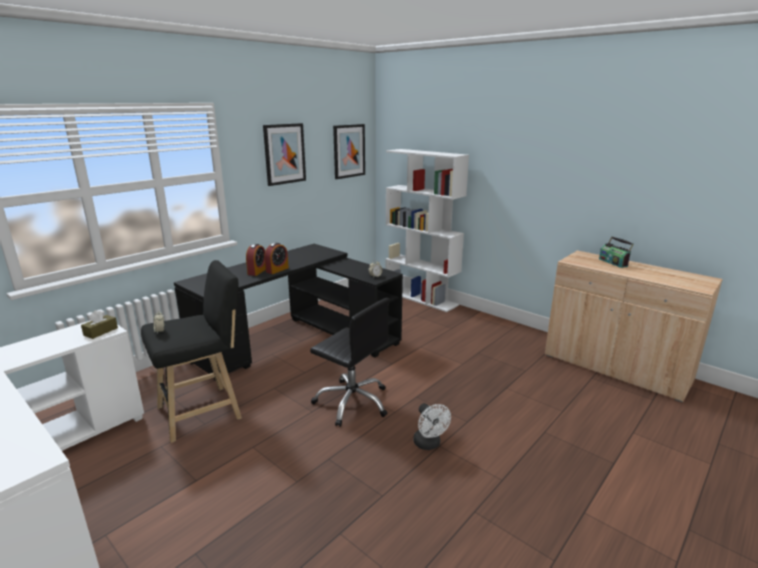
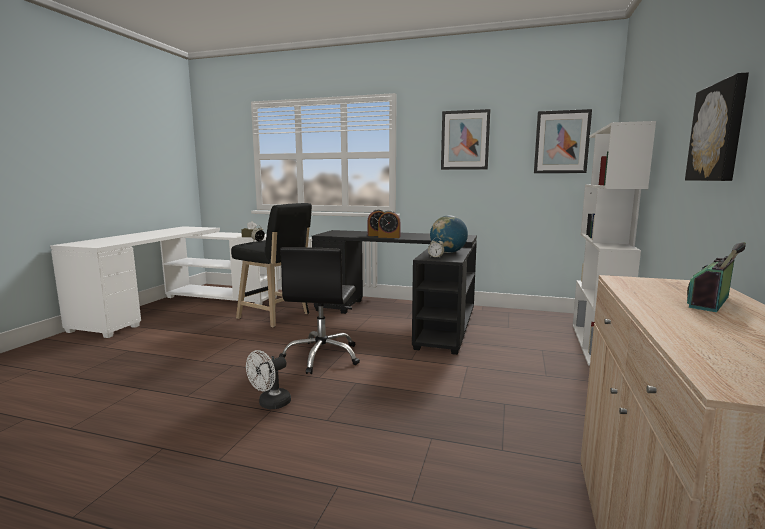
camera: 65 degrees right, 10 degrees down
(360, 268) = (448, 252): none -> globe
(553, 179) = (719, 132): none -> picture

